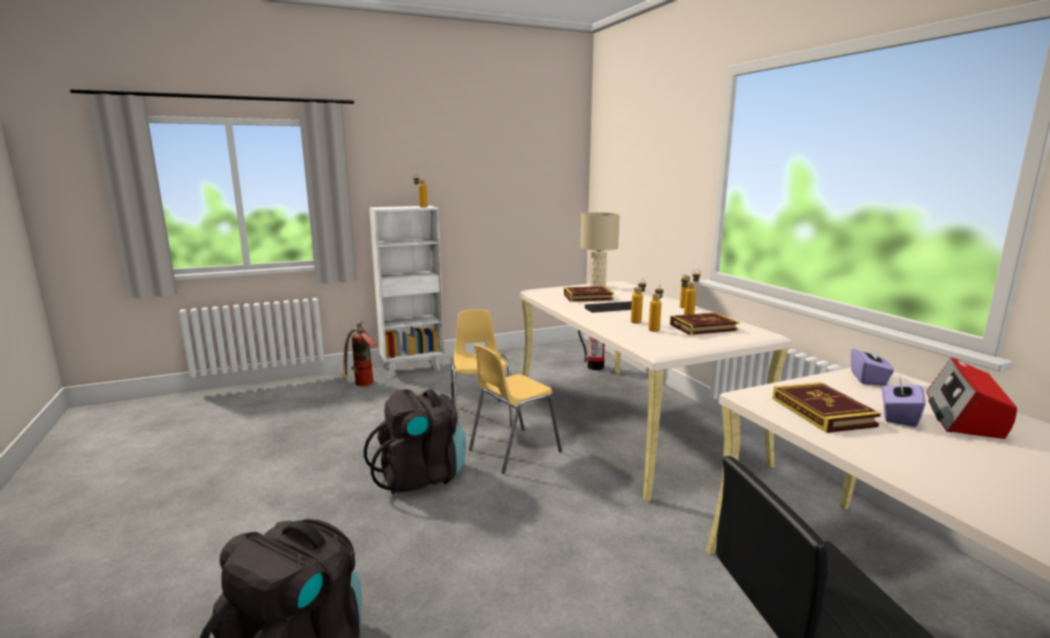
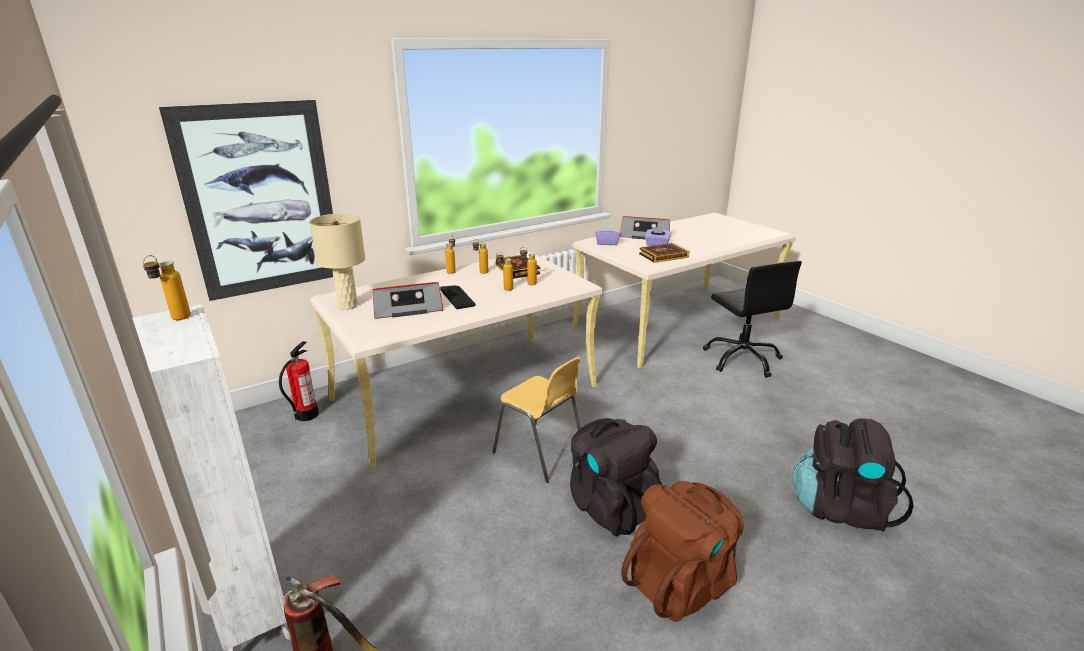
camera: 100 degrees left, 10 degrees up
(312, 495) = (681, 582): none -> brown backpack
(480, 415) = (457, 490): yellow chair -> none
(588, 297) = (408, 309): book -> radio
(636, 203) = (261, 201): none -> picture

